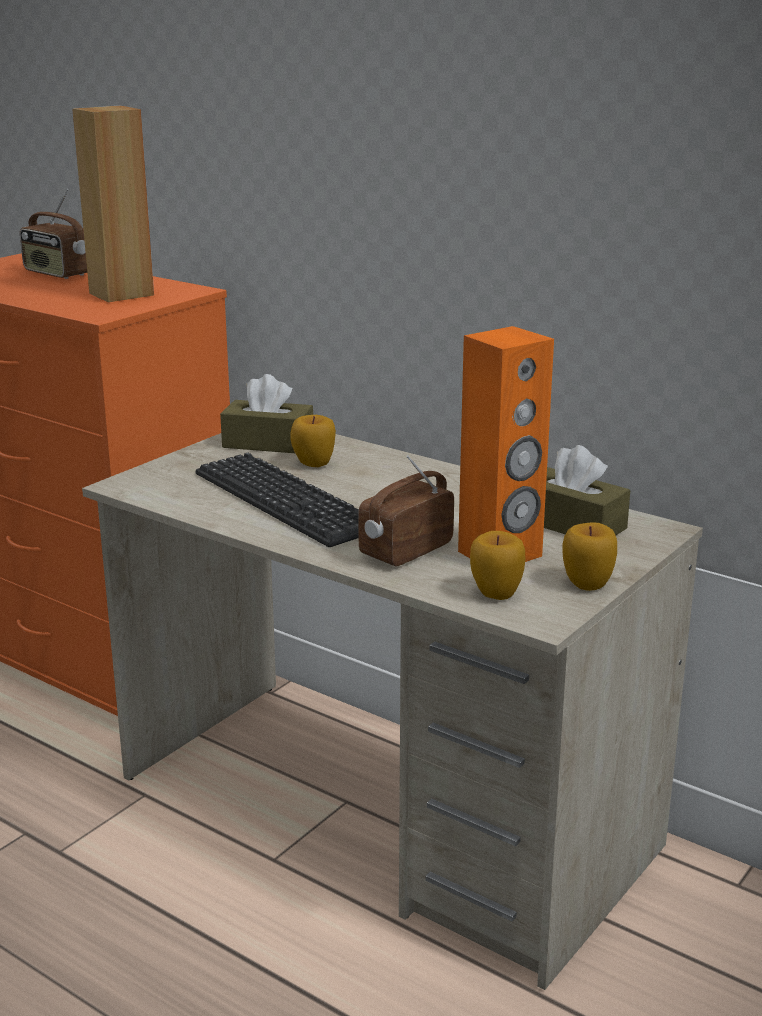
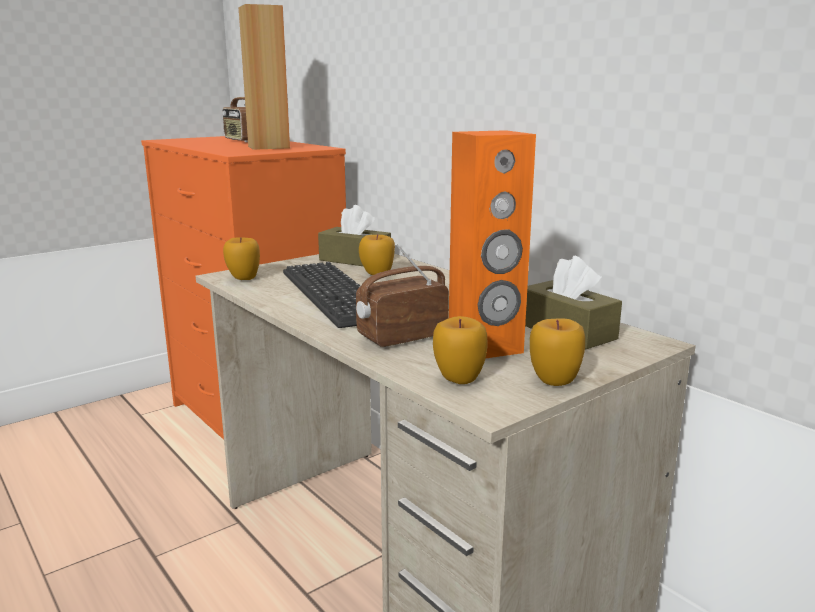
camera: 15 degrees right, 5 degrees down
(151, 487) = (243, 278): none -> apple

